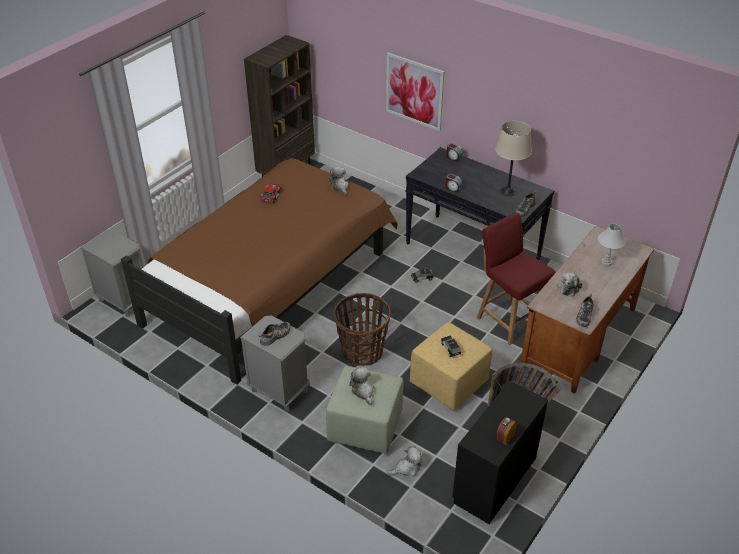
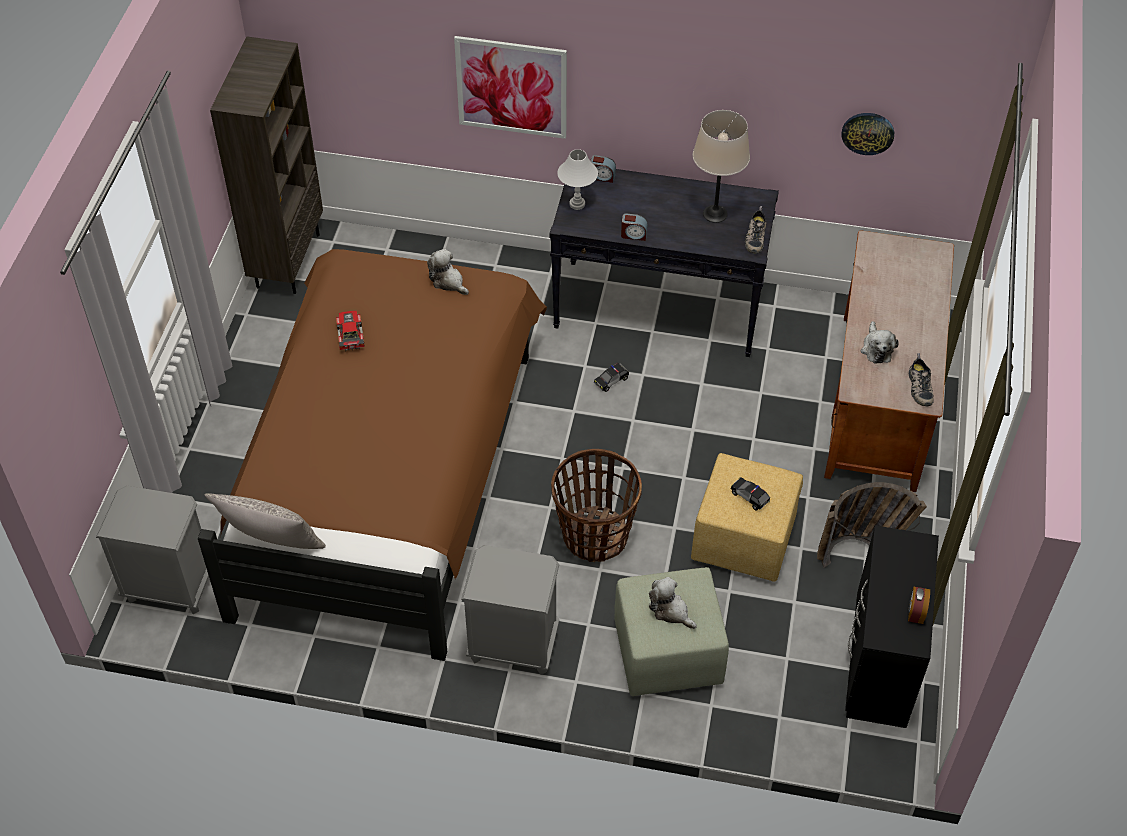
camera: 25 degrees left, 10 degrees up
(160, 278) = (271, 545): none -> grey pillow
(275, 336) = (514, 577): shoe -> none
(407, 468) = (759, 692): plush toy -> none
(508, 320) = (770, 407): red chair -> none
(606, 262) = (904, 289): white table lamp -> white table lamp (577, 204)
(611, 160) = (868, 132): none -> wall clock

